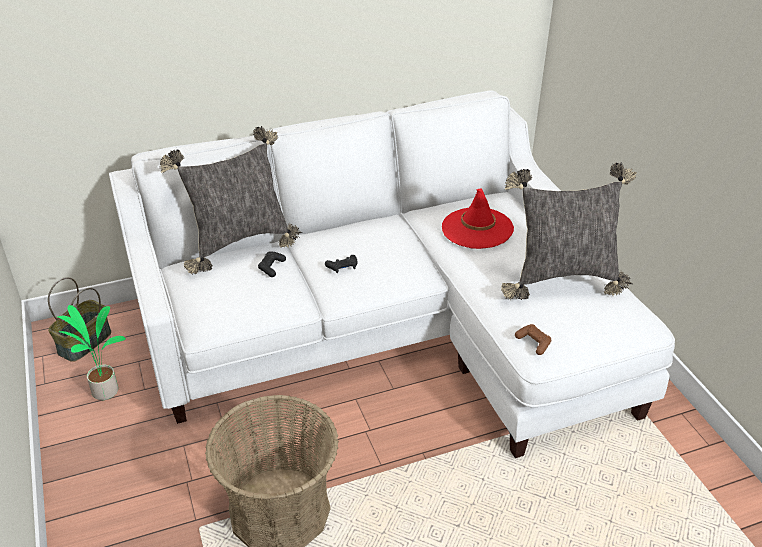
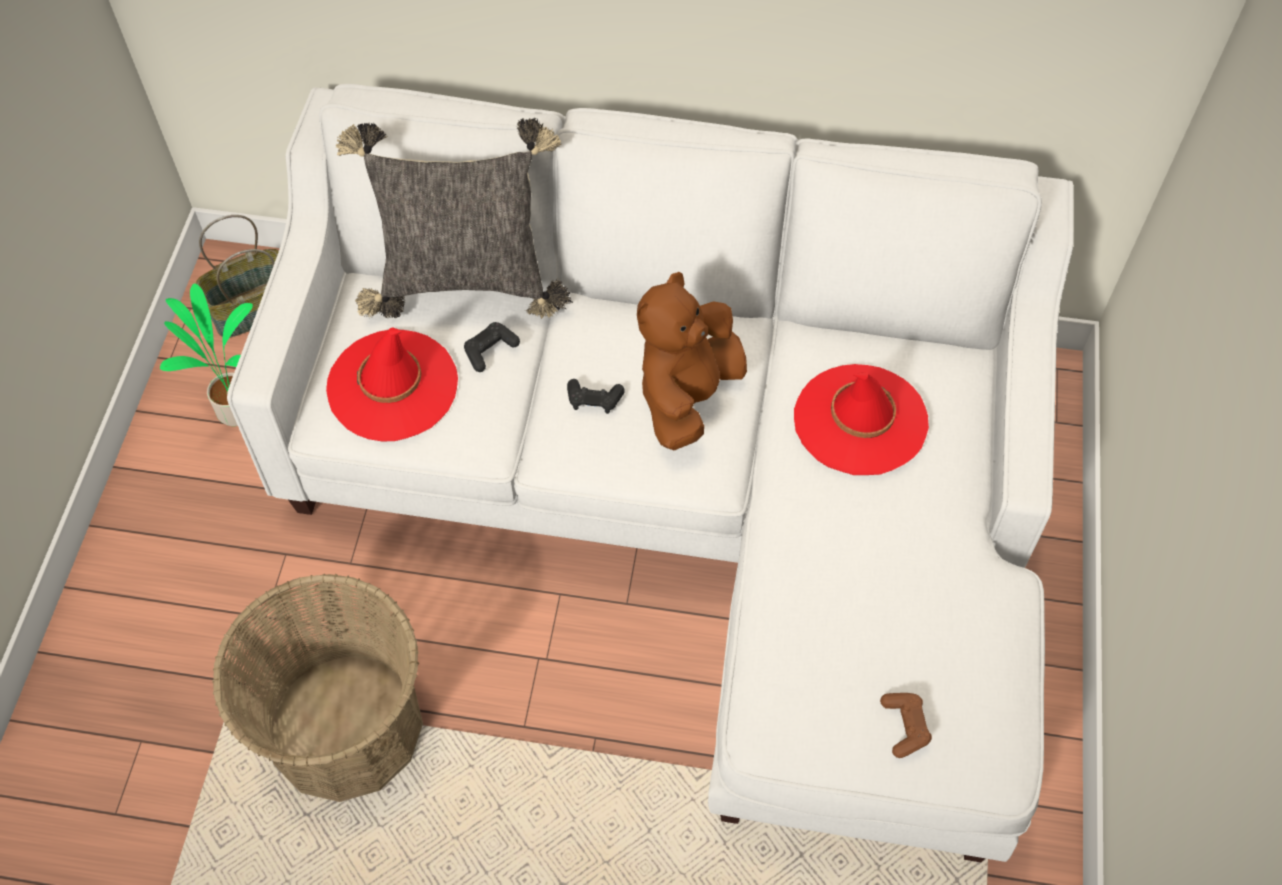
camera: 30 degrees right, 20 degrees up
(229, 298) = (392, 386): none -> red hat
(387, 250) = (687, 395): none -> brown plush toy
(533, 342) = (777, 702): brown game controller -> brown game controller (904, 726)
(559, 284) = (911, 606): pillow -> none

